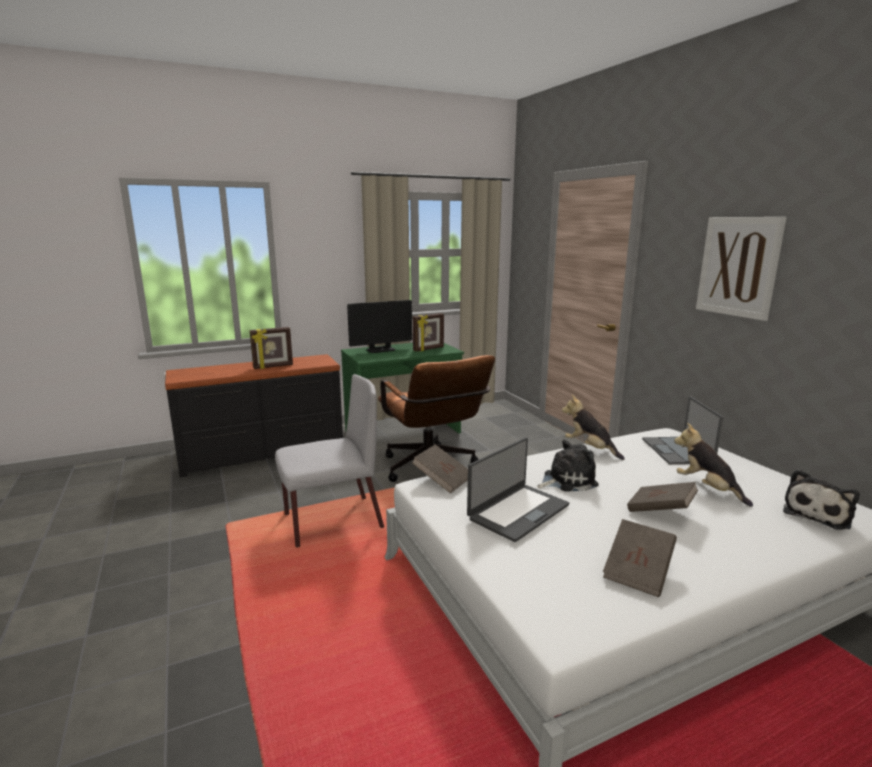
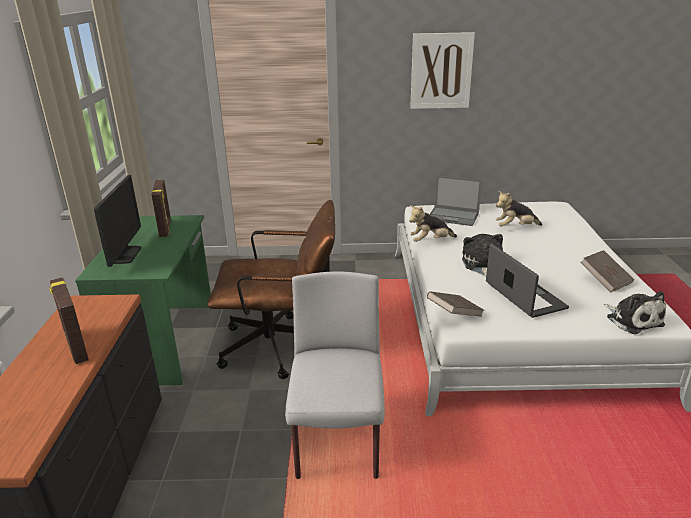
camera: 65 degrees left, 10 degrees up
(273, 366) = (75, 347): picture frame -> picture frame turned 150 degrees clockwise
(660, 511) = (538, 250): brown book -> none
(818, 514) = (556, 213): plush toy -> plush toy (632, 320)

